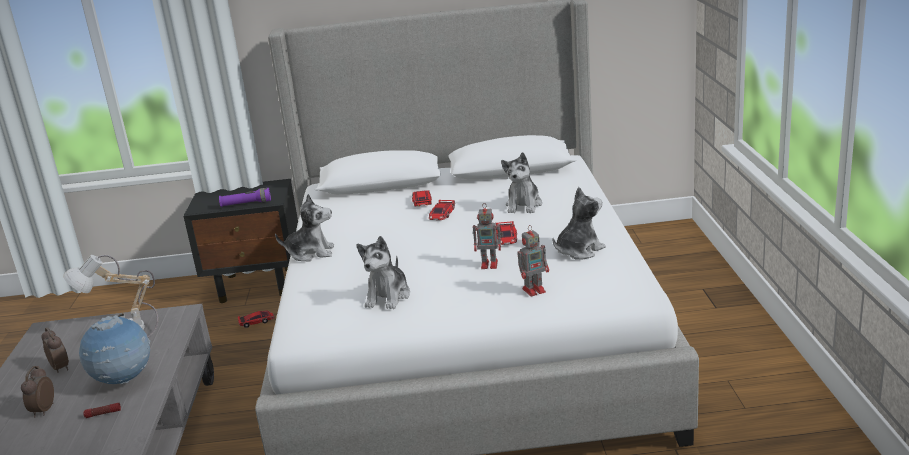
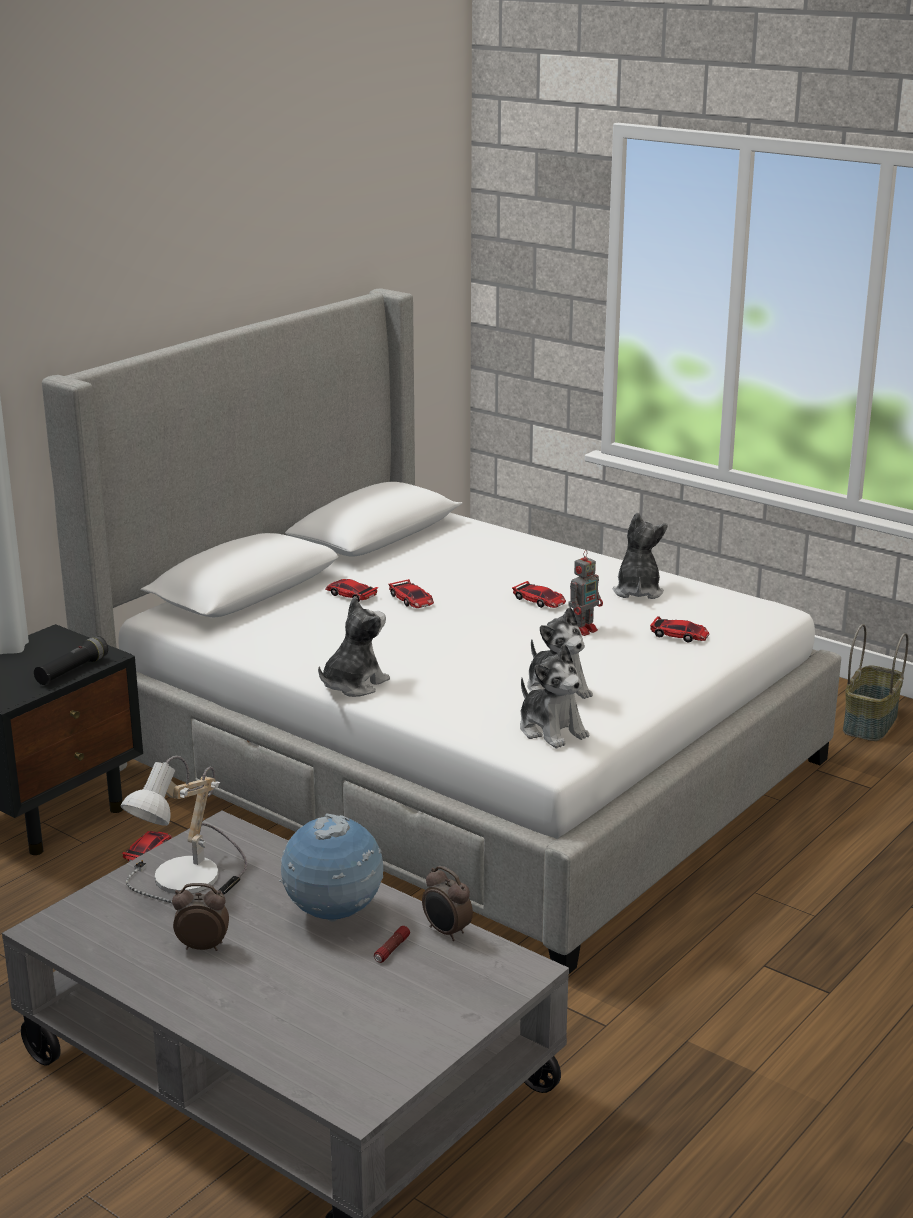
camera: 50 degrees left, 0 degrees up
(43, 411) = (302, 987): alarm clock -> alarm clock (446, 932)
(246, 204) = (72, 671): purple flashlight -> black flashlight
(524, 205) = (481, 566): plush toy -> plush toy (551, 730)
(535, 290) = (679, 635): toy robot -> toy car
(786, 435) = (871, 724): none -> basket

